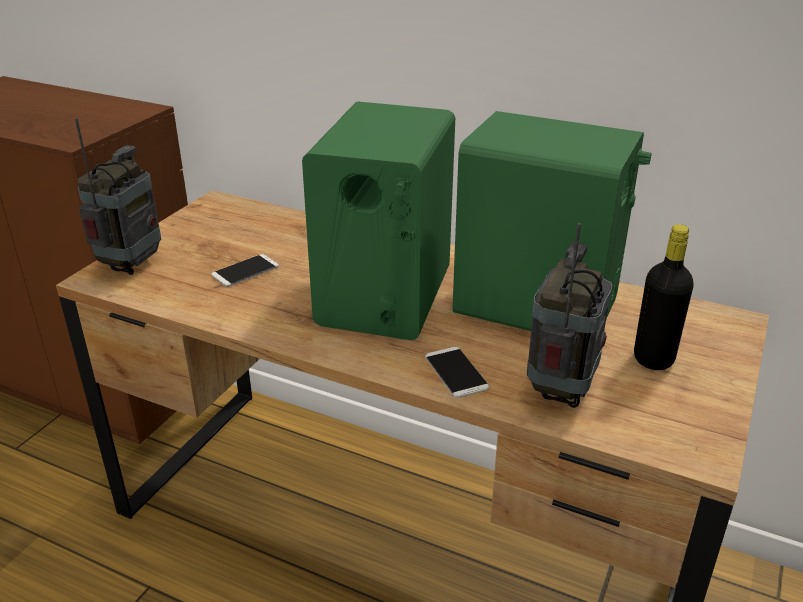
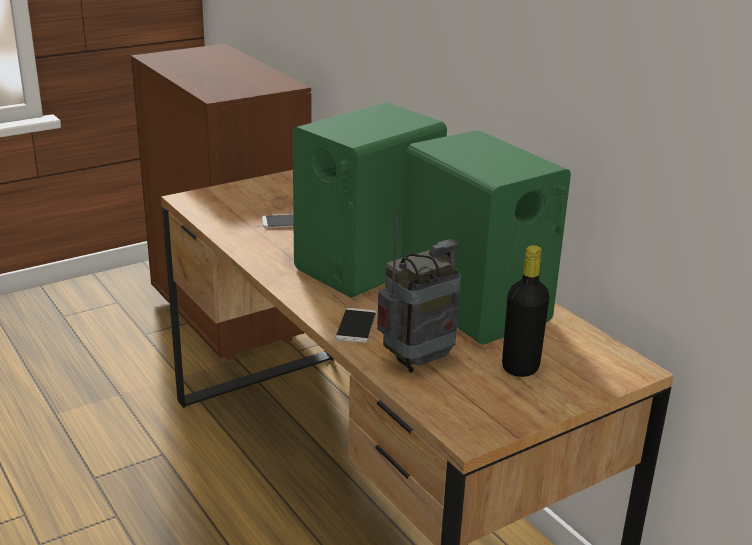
camera: 30 degrees right, 5 degrees down
(131, 265) = (218, 197): radio -> none

